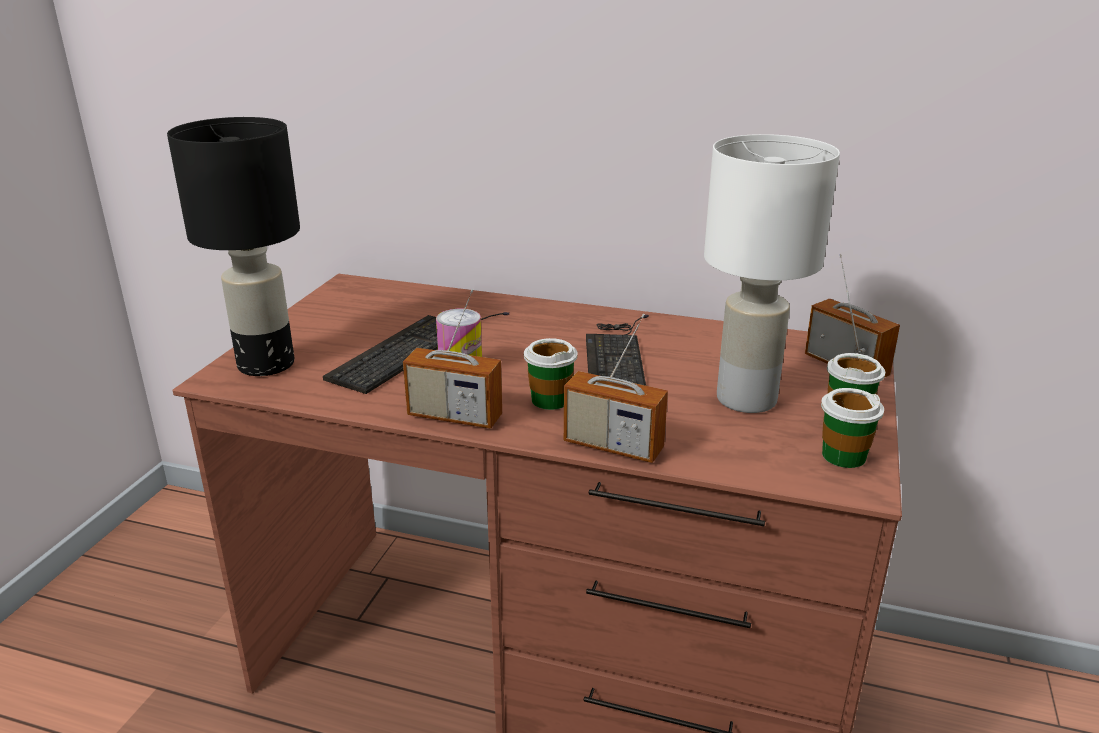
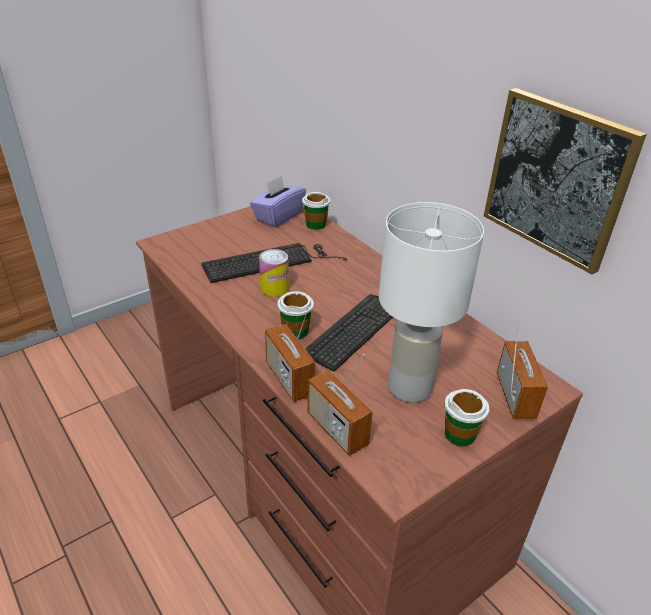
camera: 35 degrees right, 10 degrees up
(264, 364) = (188, 243): black table lamp -> none
(356, 300) = (278, 216): none -> purple tissue box
(454, 416) = (235, 318): radio -> radio (337, 429)
(800, 100) = (557, 179): none -> picture
(843, 456) = (415, 460): cup -> cup (315, 224)

